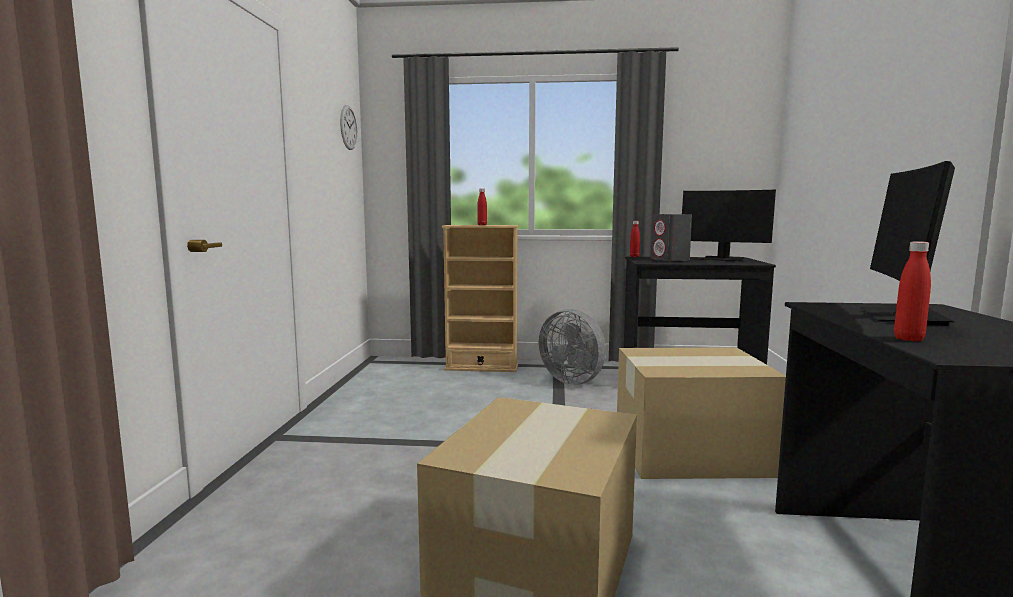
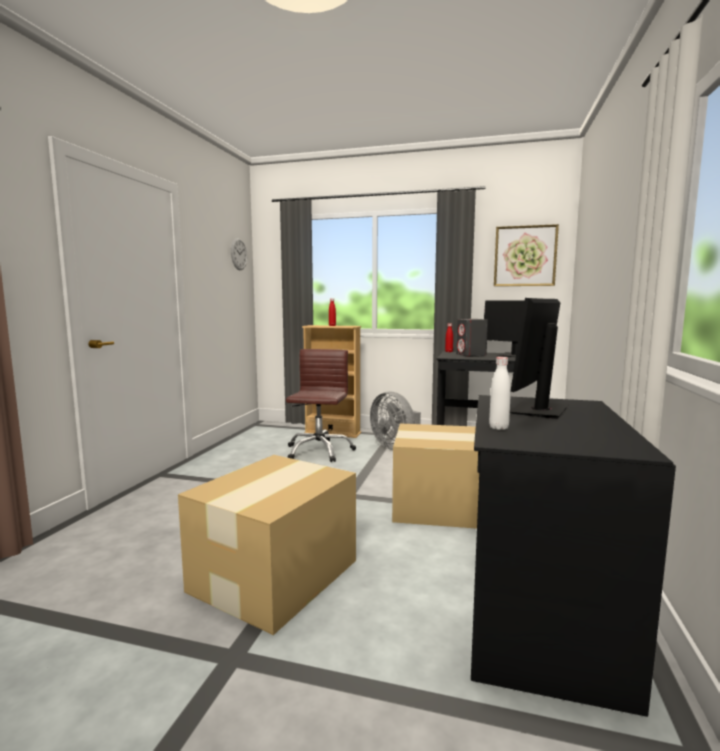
camera: 10 degrees right, 0 degrees up
(479, 391) = (318, 451): none -> brown office chair
(722, 137) = (525, 256): none -> picture
(908, 339) = (498, 428): red bottle -> white bottle

